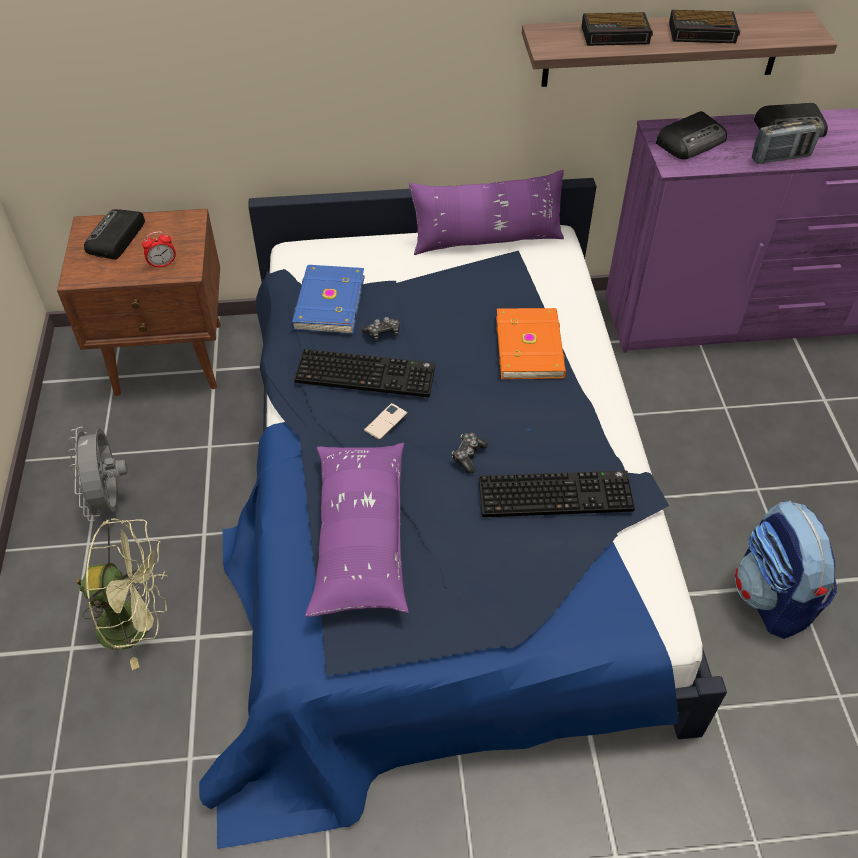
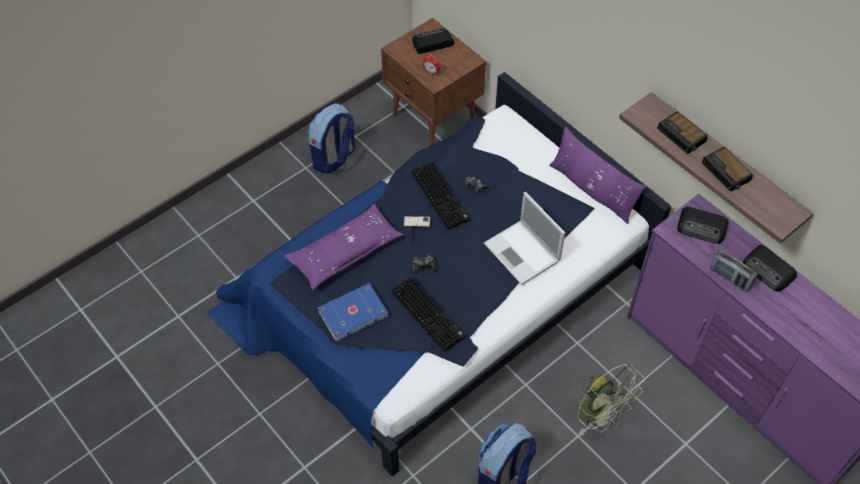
camera: 55 degrees right, 5 degrees up
(110, 500) = (334, 158): grey fan -> backpack
(137, 624) = (281, 215): green fan -> green fan (600, 415)
(327, 303) = (475, 151): blue book -> blue book (352, 313)
(531, 346) = (523, 253): orange book -> laptop

